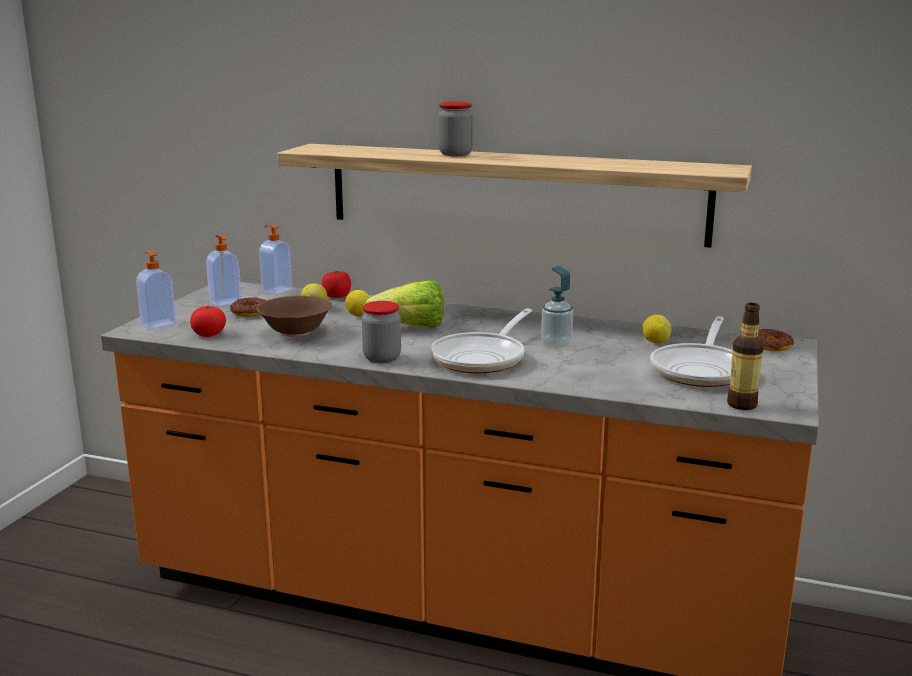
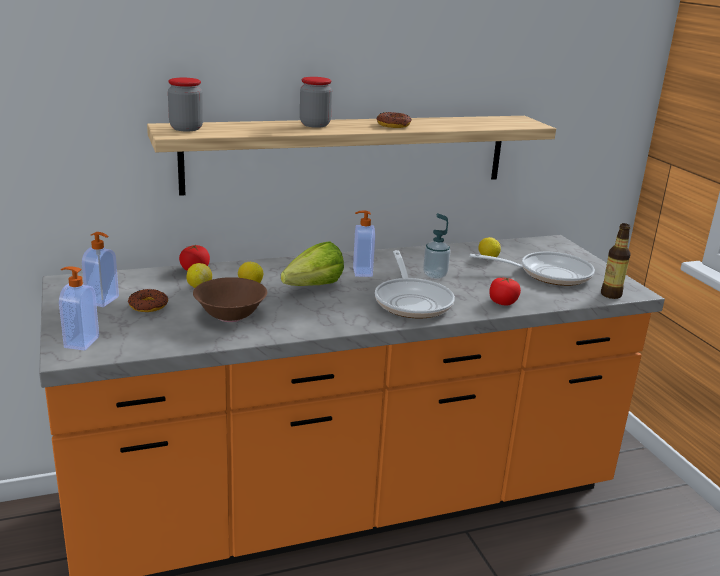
camera: 40 degrees left, 5 degrees up
(209, 334) = (156, 340): tomato -> tomato (502, 302)
(276, 290) = (127, 276): soap dispenser -> soap dispenser (361, 272)
(382, 358) = (345, 322): jar -> jar (186, 128)
(701, 370) = (548, 274): frying pan -> frying pan turned 75 degrees counterclockwise
(770, 346) = (549, 245): donut -> donut (393, 125)

